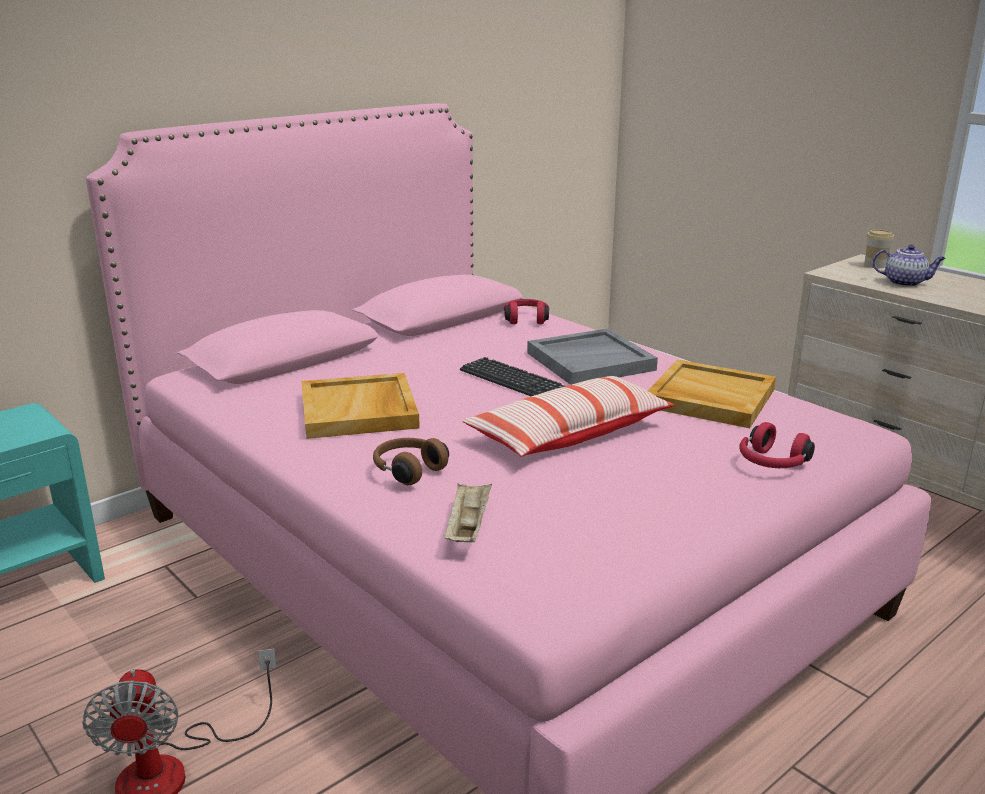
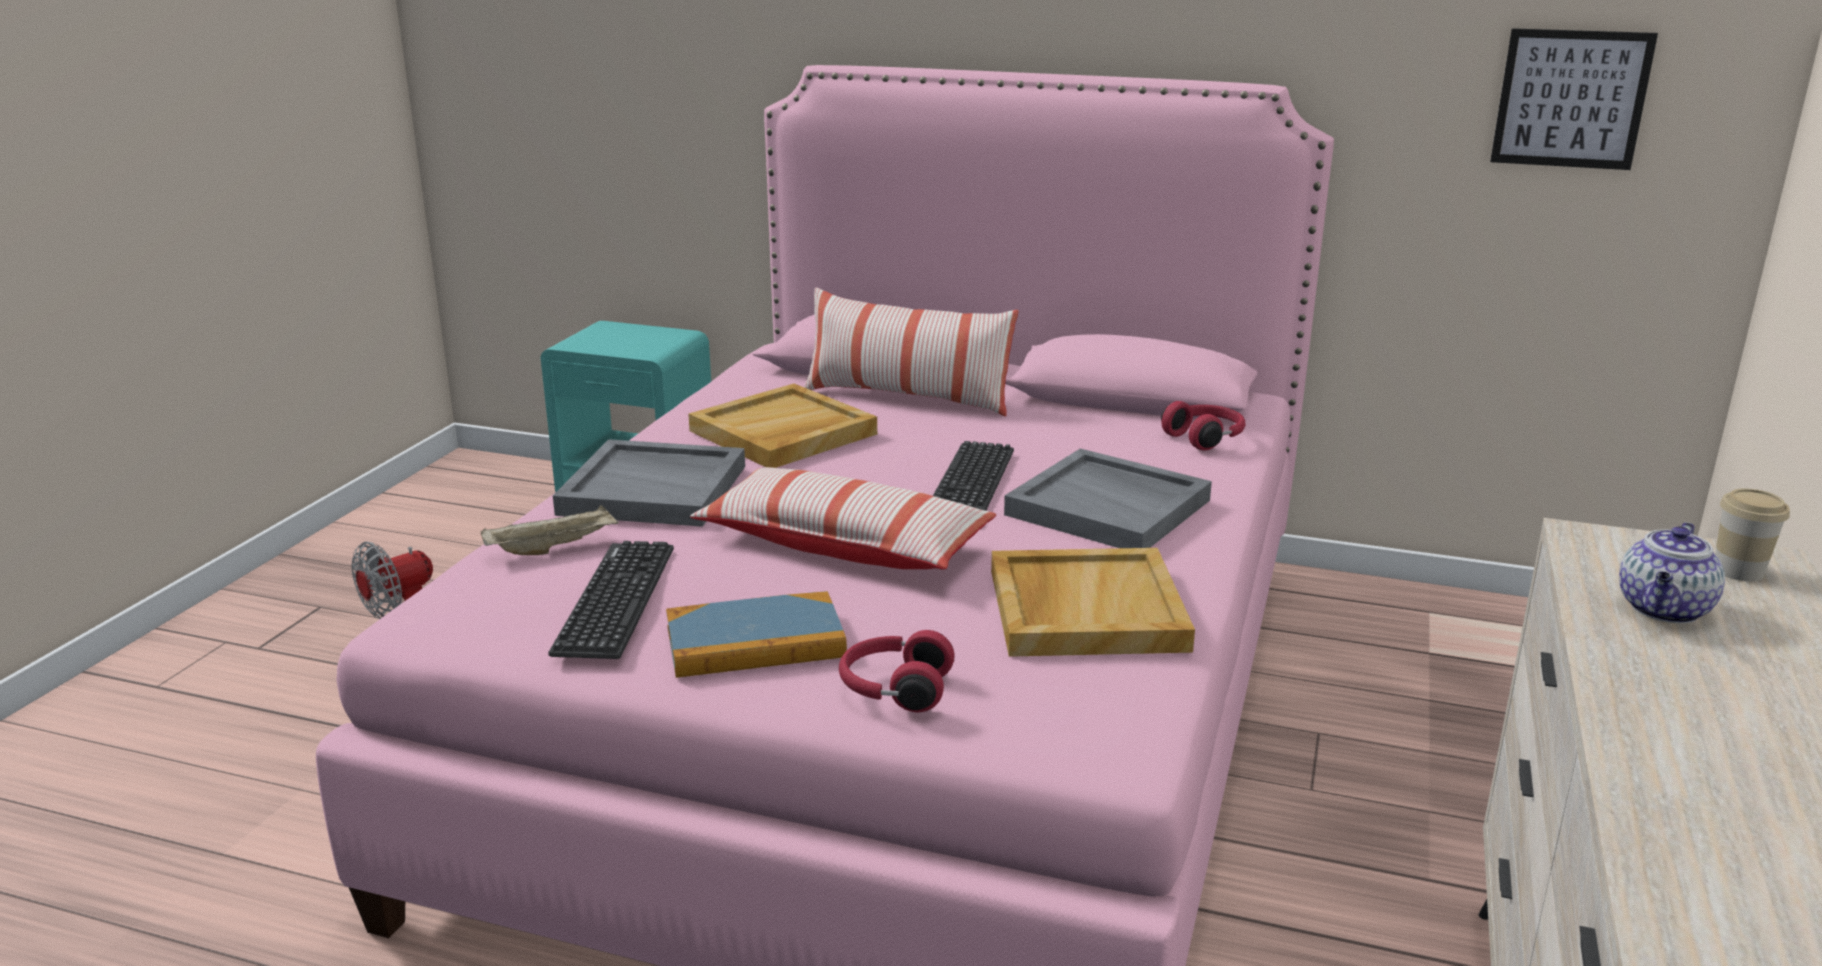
camera: 60 degrees right, 0 degrees up
(353, 365) = (907, 398): none -> pillow
(408, 470) = (655, 489): brown headphones -> grey tray
(549, 93) = (1571, 99): none -> picture
(591, 517) = (615, 600): none -> keyboard
(685, 488) = (755, 642): none -> book
(905, 283) = (1664, 610): teapot -> teapot turned 45 degrees clockwise

